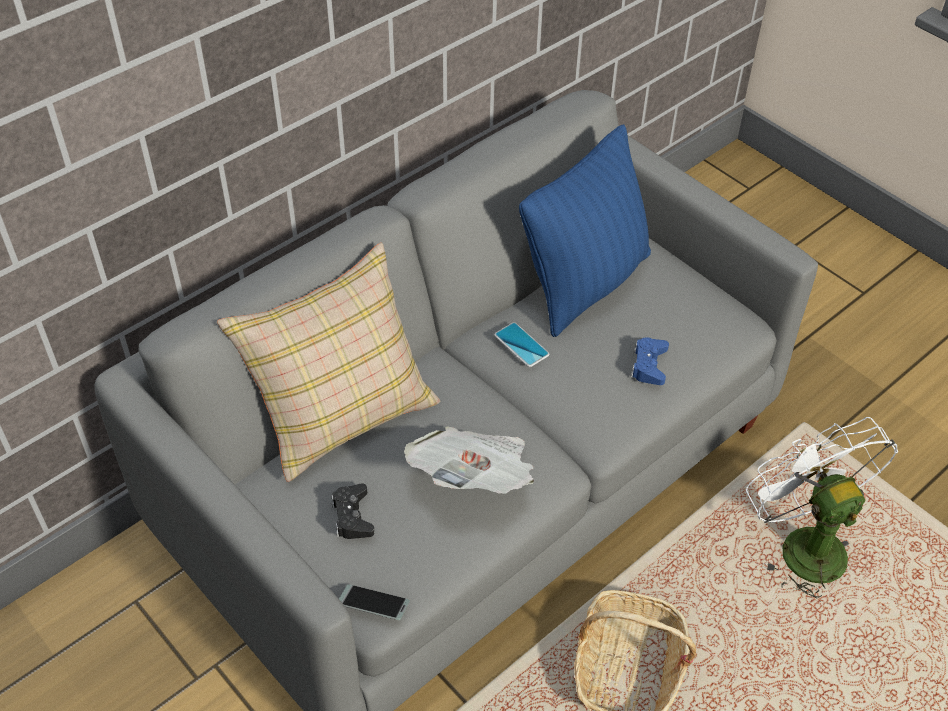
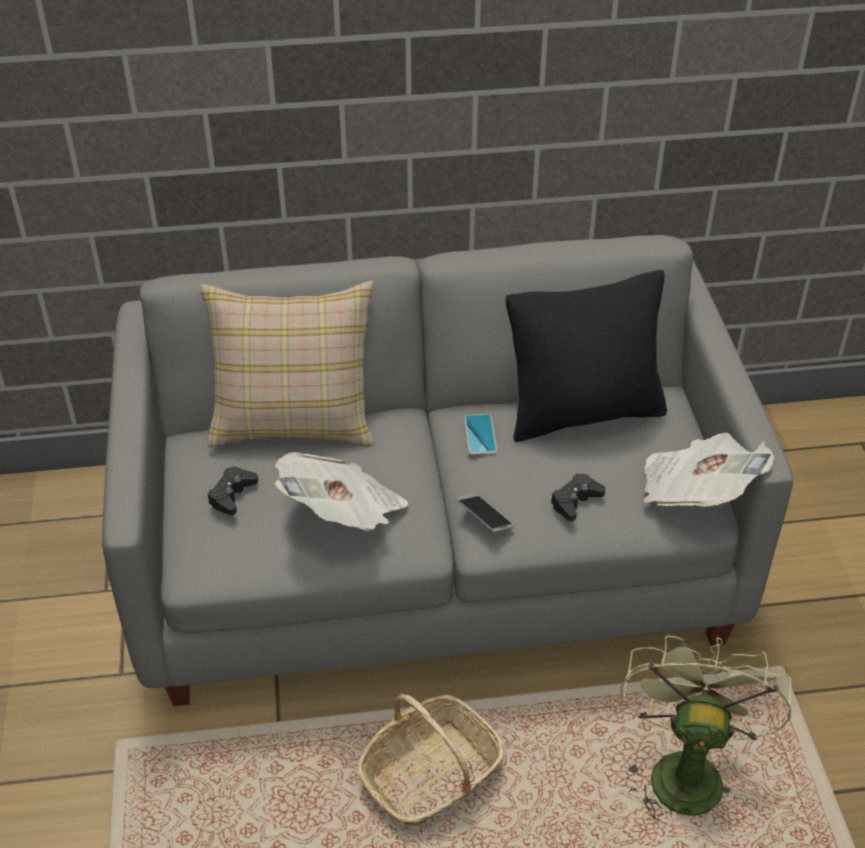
camera: 35 degrees right, 5 degrees down
(373, 606) = (193, 567): phone -> phone (484, 517)
(585, 284) = (583, 413): blue pillow -> black pillow
(649, 365) = (575, 501): blue game controller -> black game controller
(728, 308) = (697, 491): none -> newspaper
(802, 544) = (684, 768): white fan -> green fan

